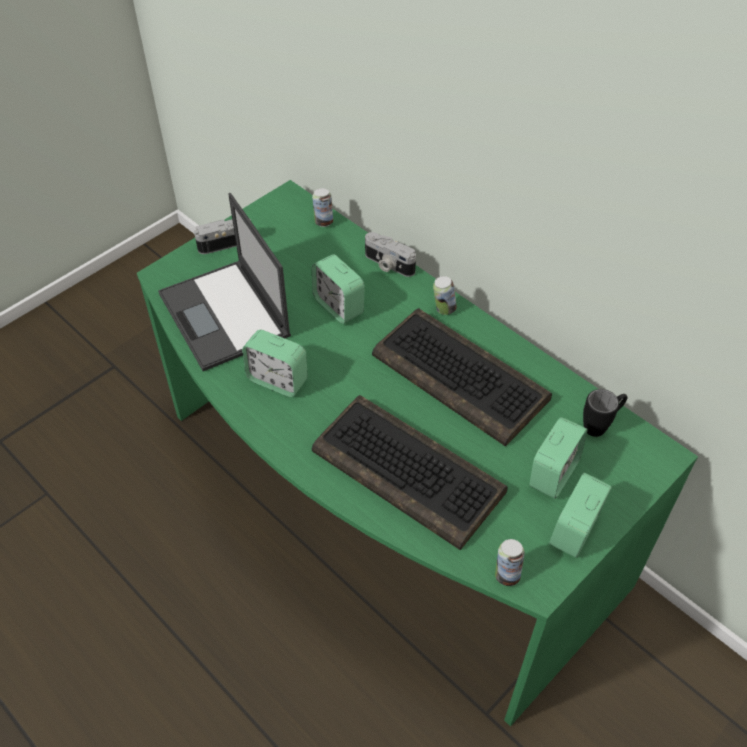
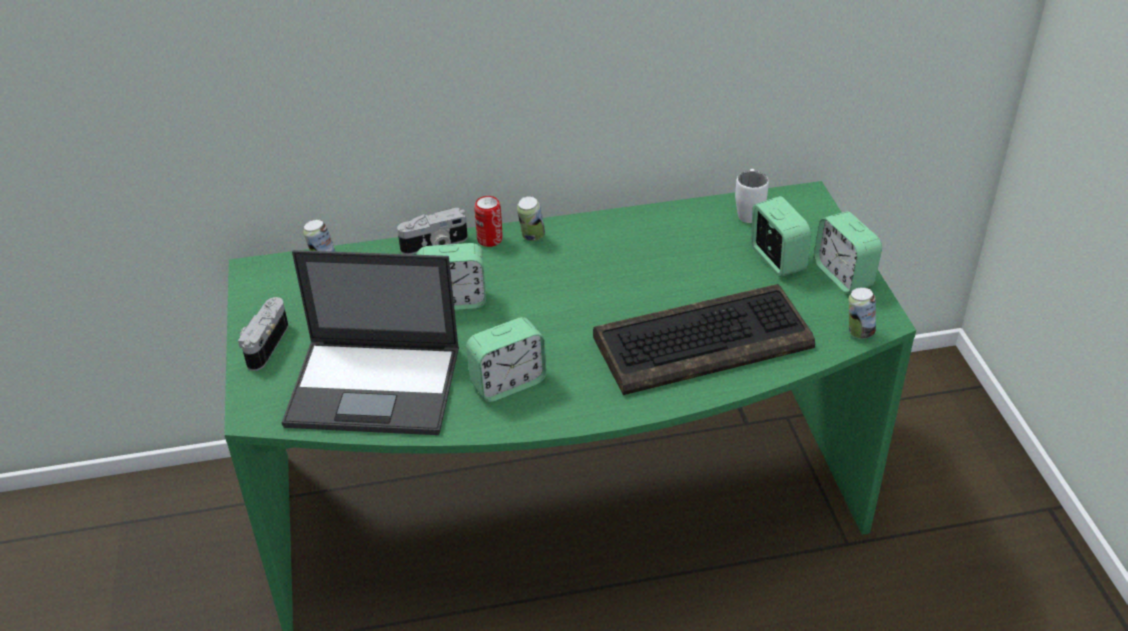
camera: 55 degrees left, 10 degrees down
(420, 289) = (489, 240): none -> can
(462, 377) = (624, 262): keyboard -> none
(600, 425) = (749, 212): black mug -> white mug

